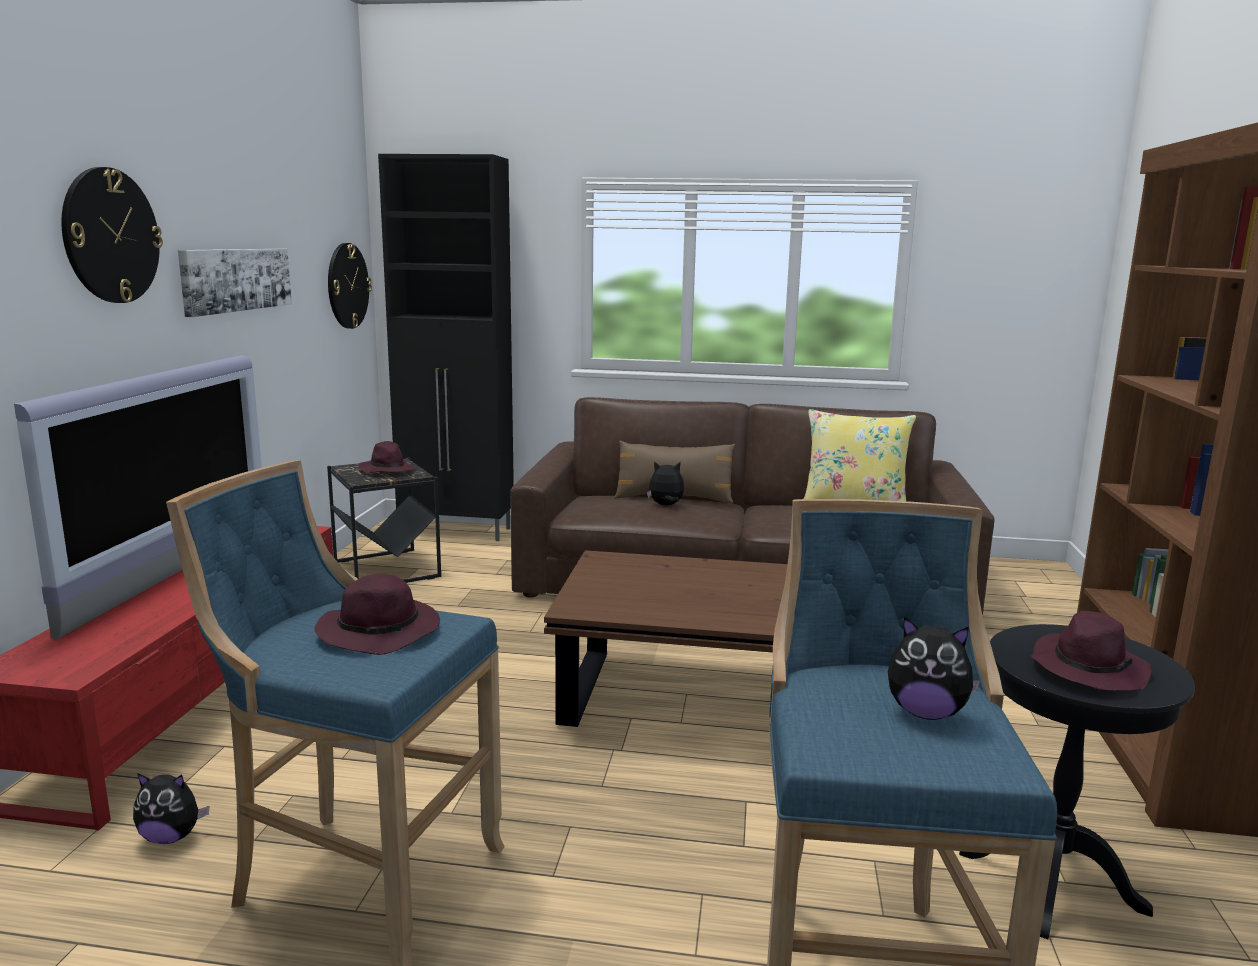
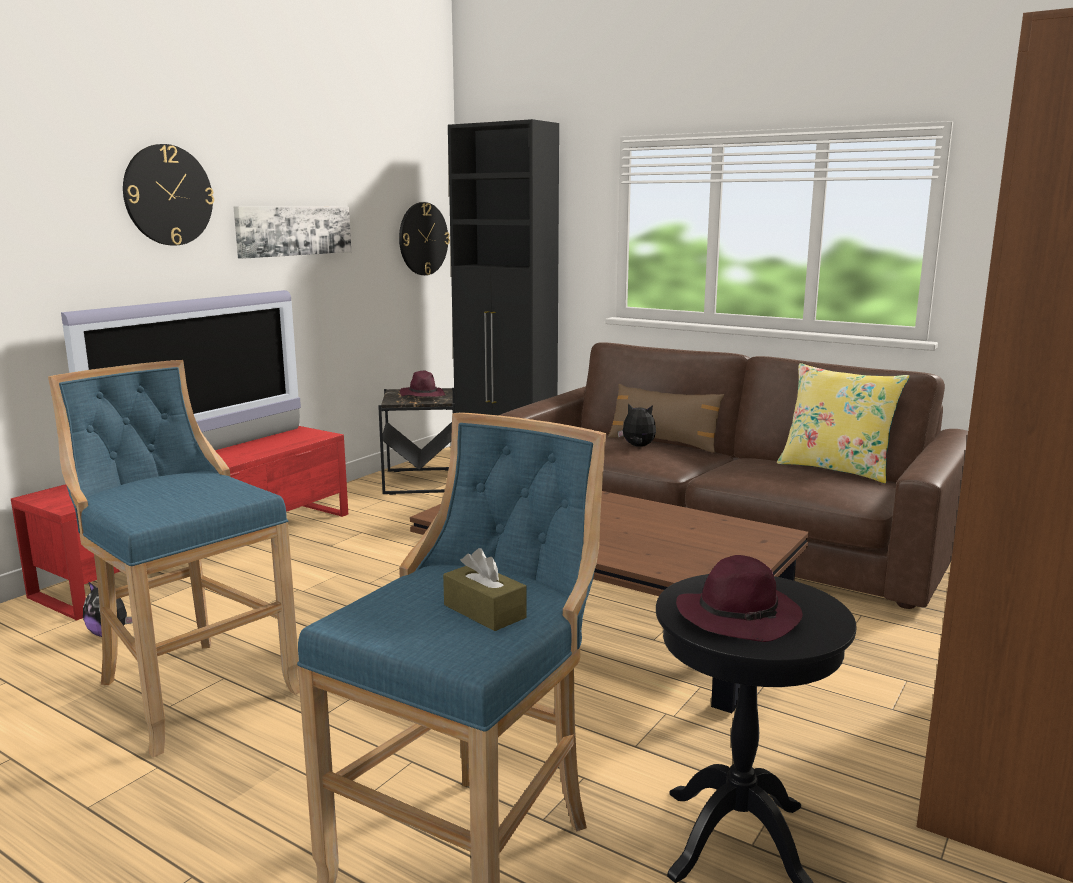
camera: 25 degrees right, 0 degrees up
(381, 632) = (193, 493): purple hat -> none
(926, 713) = (484, 611): plush toy -> brown tissue box

